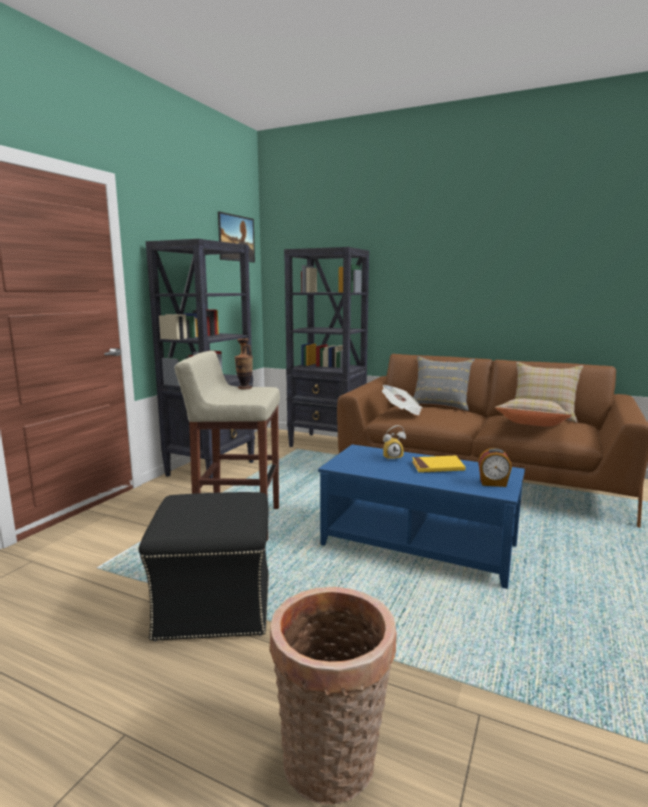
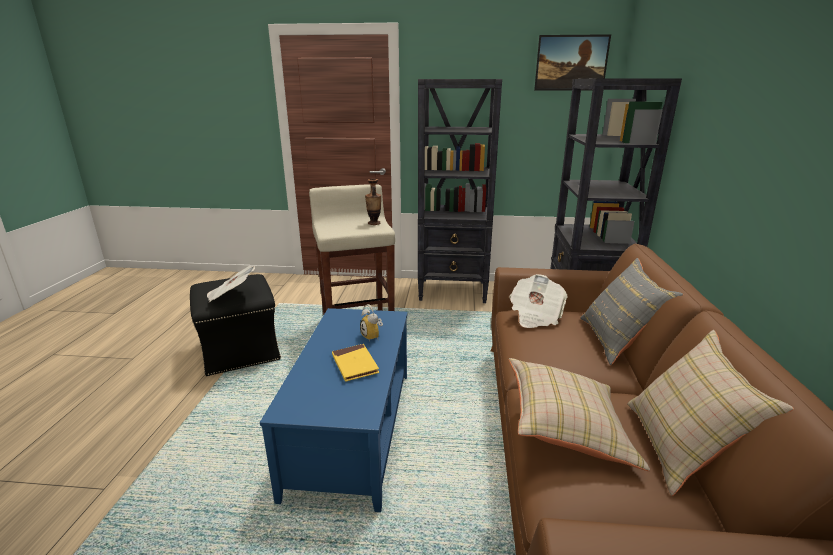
camera: 70 degrees right, 10 degrees up
(240, 507) = (231, 296): none -> newspaper
(332, 766) = (85, 427): basket -> none
(493, 483) = (311, 404): alarm clock -> none

